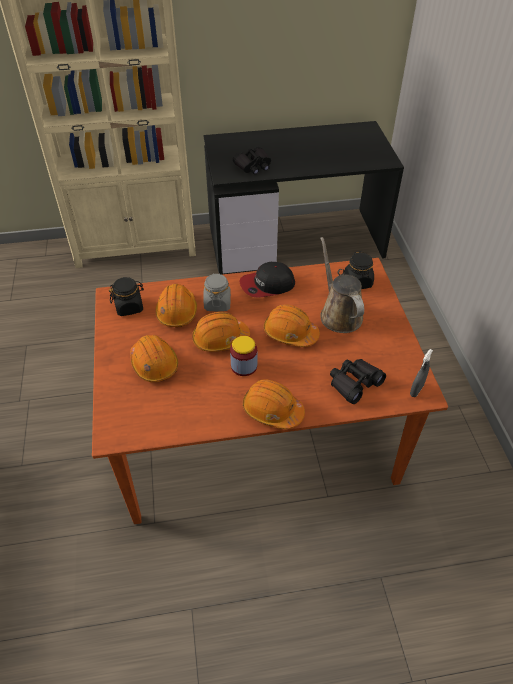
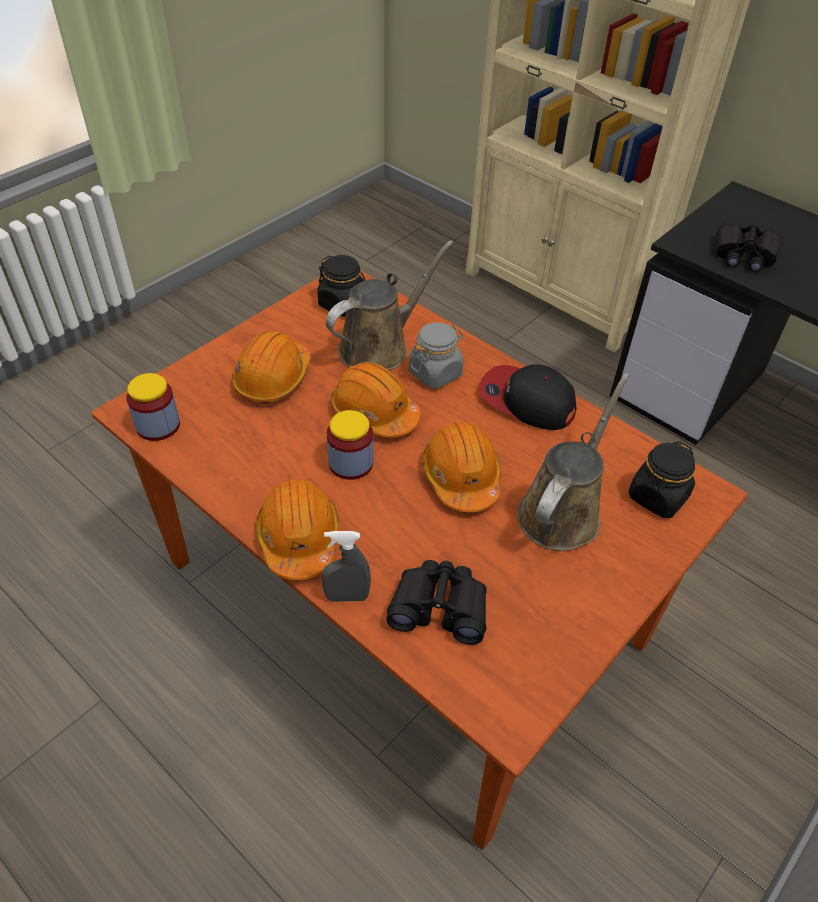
camera: 50 degrees right, 0 degrees up
(137, 429) = (158, 425): none -> jar
(177, 312) = (379, 347): orange hard hat -> brown watering can
(416, 390) = (506, 704): grey spray bottle -> grey spray bottle (347, 596)

